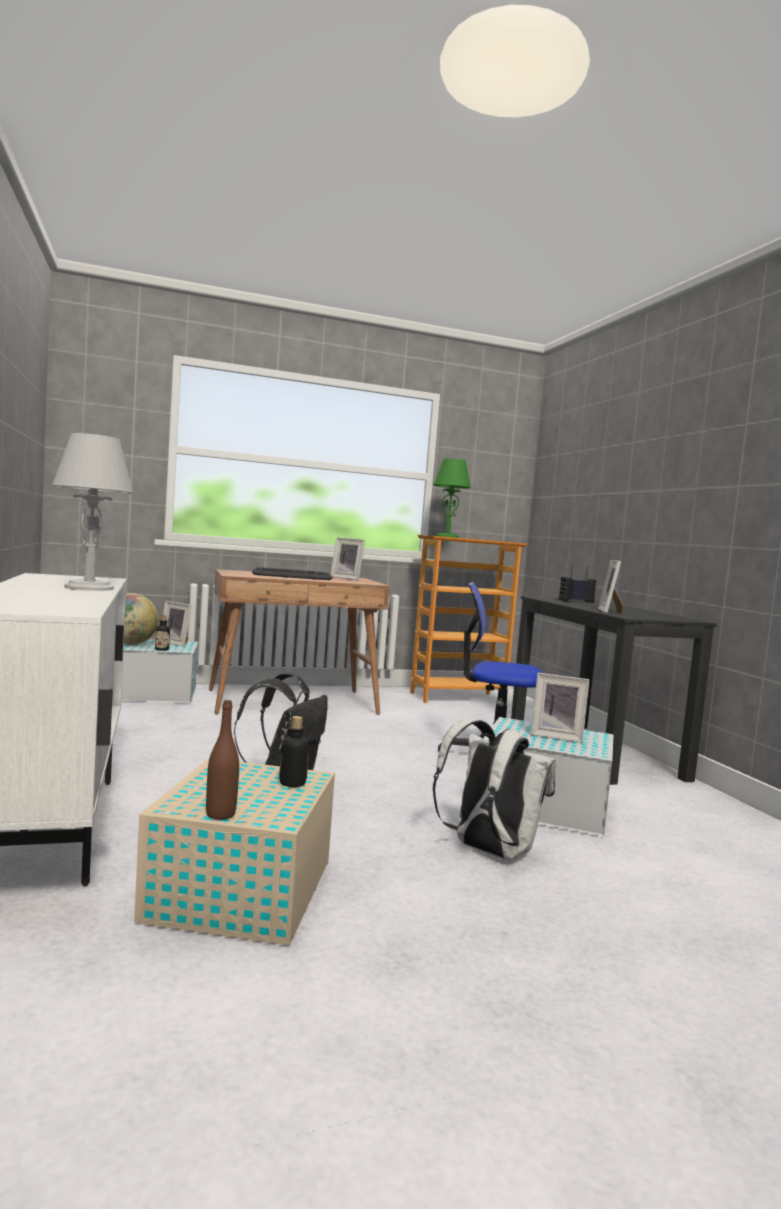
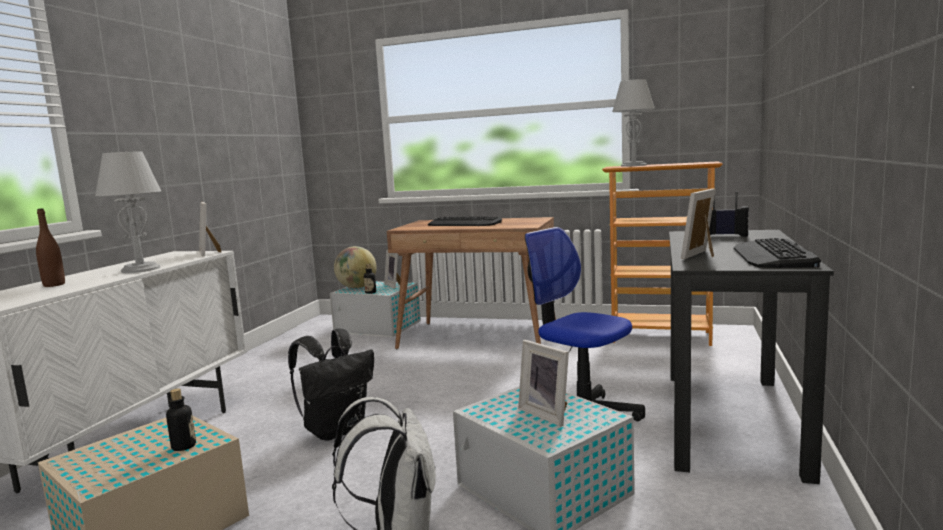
camera: 35 degrees right, 5 degrees up
(220, 814) = (76, 472): brown bottle -> brown bottle (54, 285)
(347, 578) = (523, 220): picture frame -> picture frame (210, 253)
(447, 536) = (634, 165): green table lamp -> grey table lamp
(655, 614) = (773, 256): none -> keyboard

